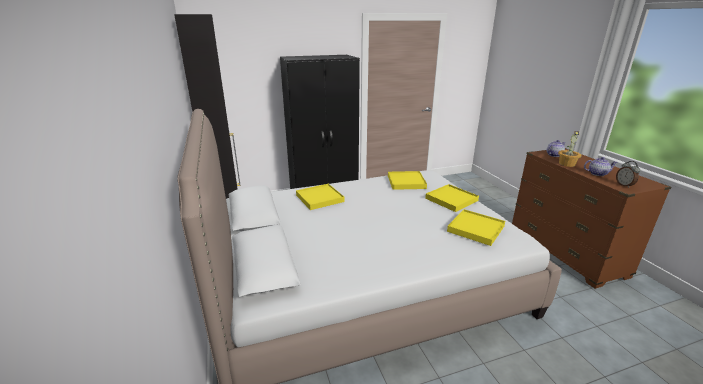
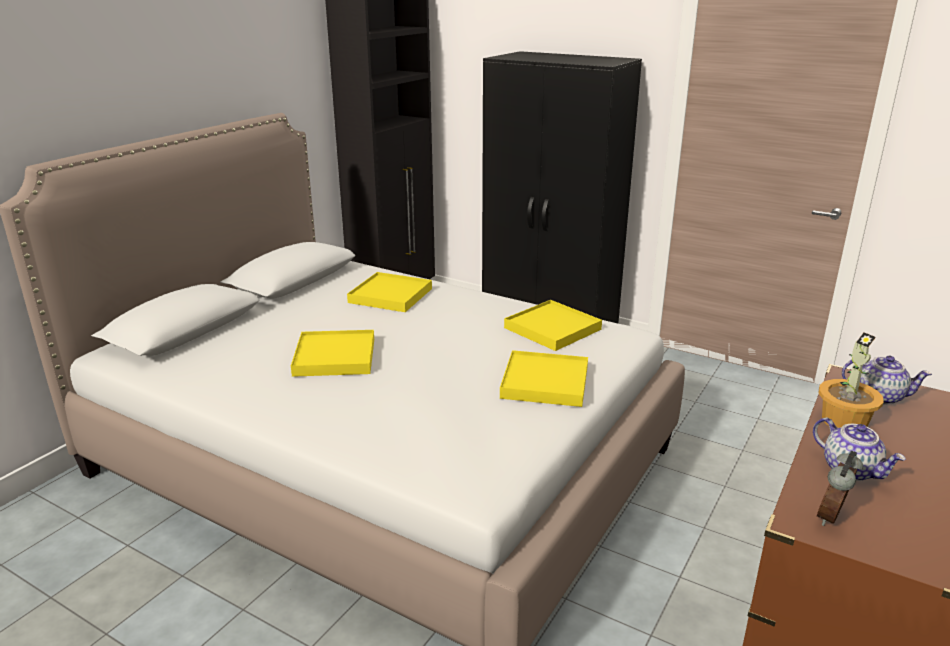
camera: 50 degrees right, 0 degrees up
(475, 229) = (453, 430): yellow tray -> yellow tray (335, 357)

